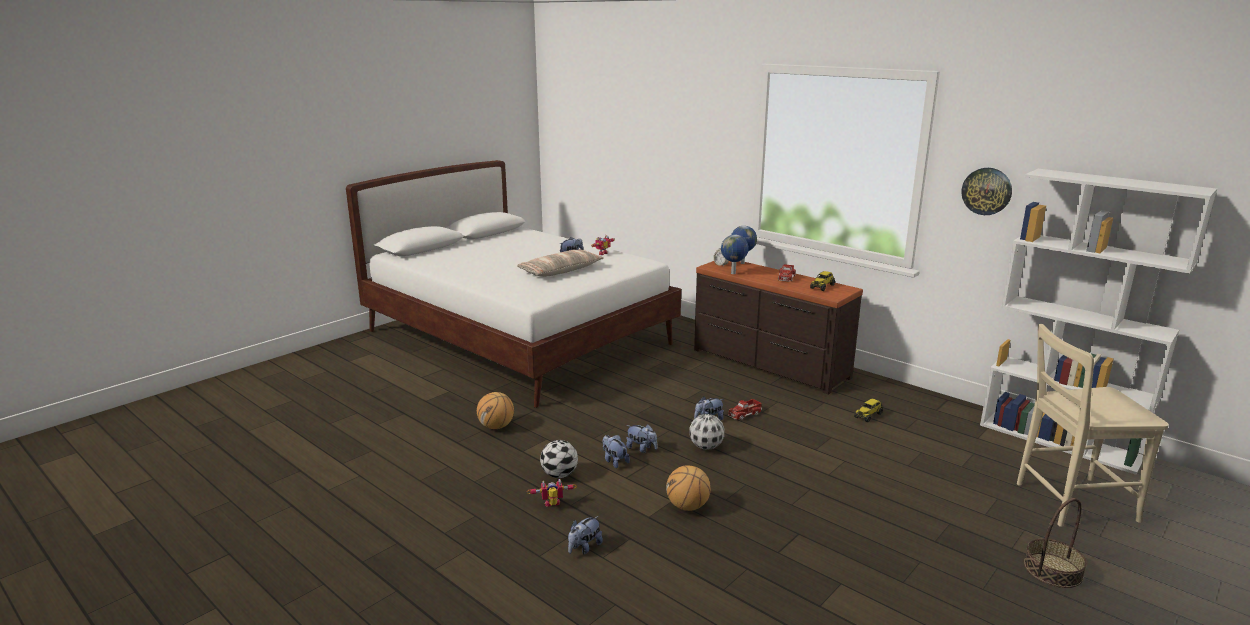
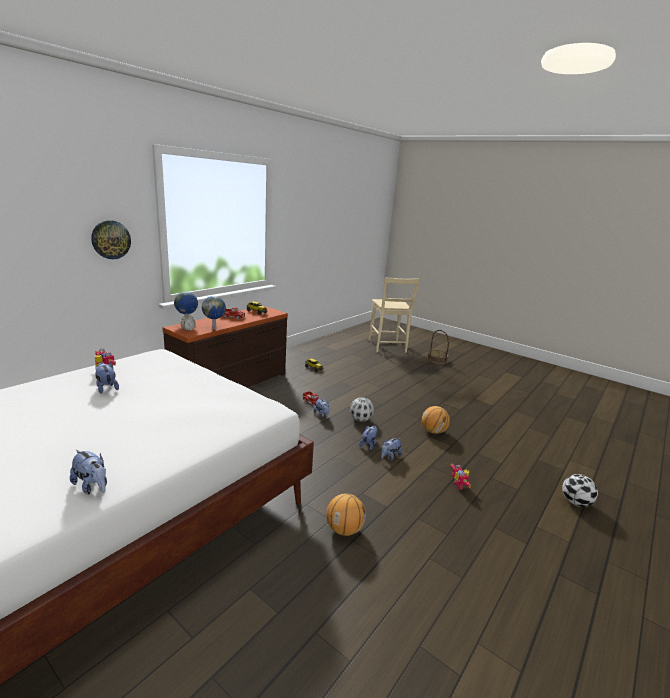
camera: 95 degrees left, 0 degrees up
(559, 475) = (418, 483): football -> football (575, 503)
(560, 271) = (164, 394): pillow -> none
(584, 548) = (497, 470): plush toy -> plush toy (92, 486)
(986, 191) = (296, 229): wall clock -> wall clock (111, 239)
(1060, 441) = (336, 337): white bookcase -> none

